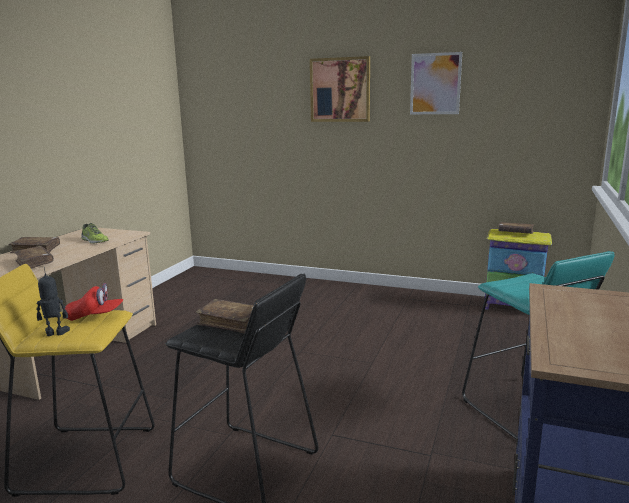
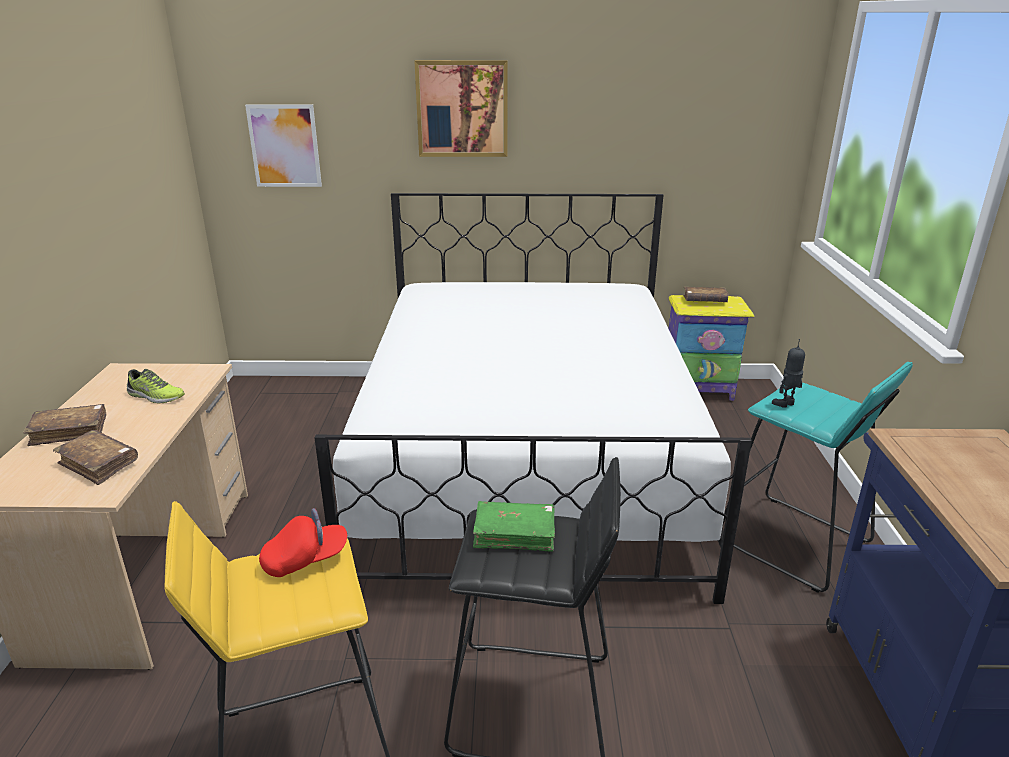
camera: 20 degrees left, 10 degrees up
(55, 333) = (277, 609): toy robot -> toy robot (786, 404)
(230, 322) = (514, 534): brown book -> green book
(345, 333) = (526, 464): none -> white bed
(435, 84) = (601, 103): picture -> picture (284, 146)

